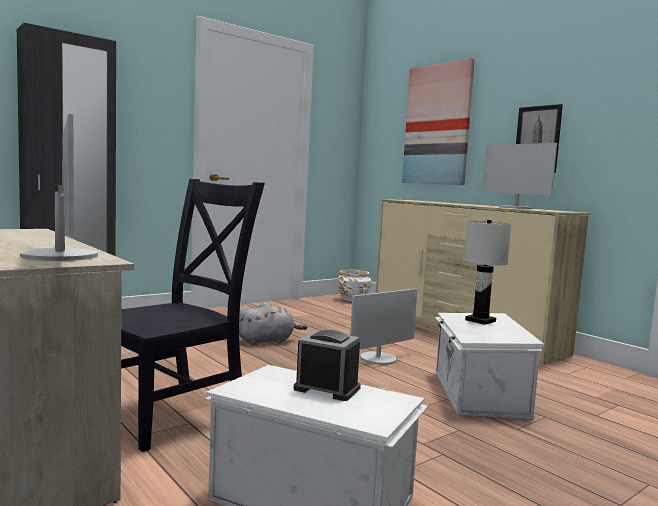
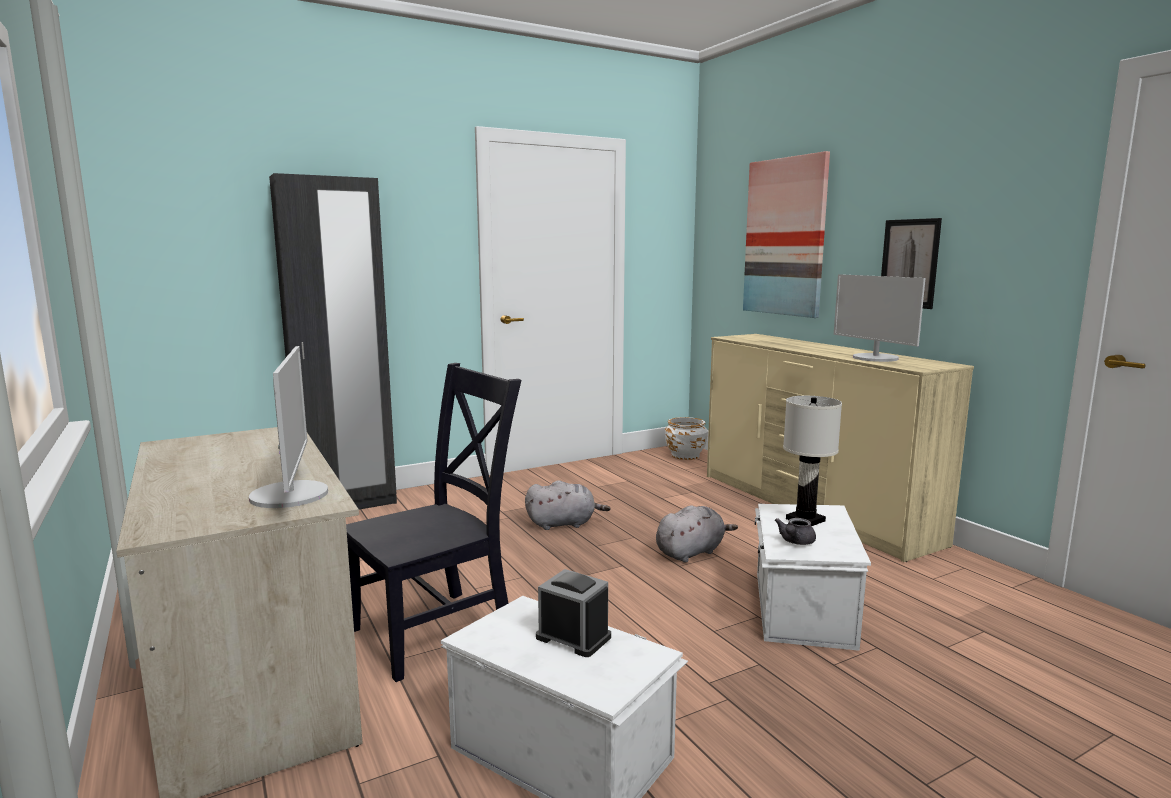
camera: 10 degrees right, 5 degrees up
(378, 359) = (691, 552): monitor -> grey plush toy
(479, 332) = (795, 542): none -> grey teapot

